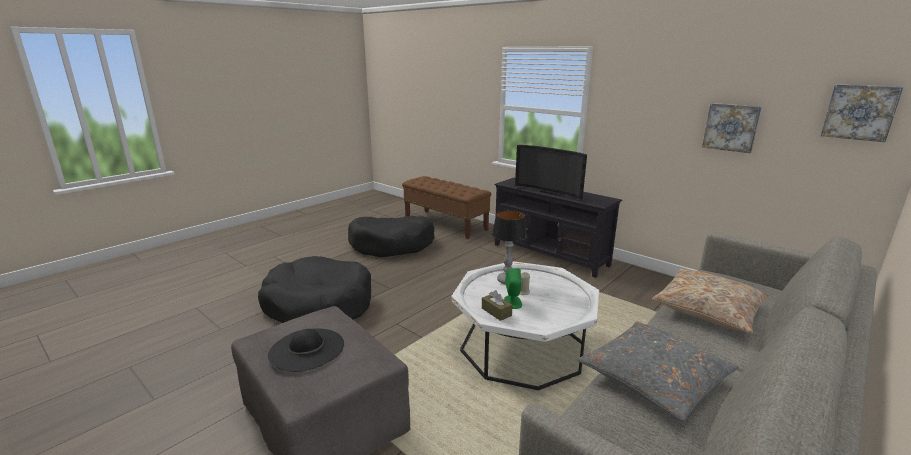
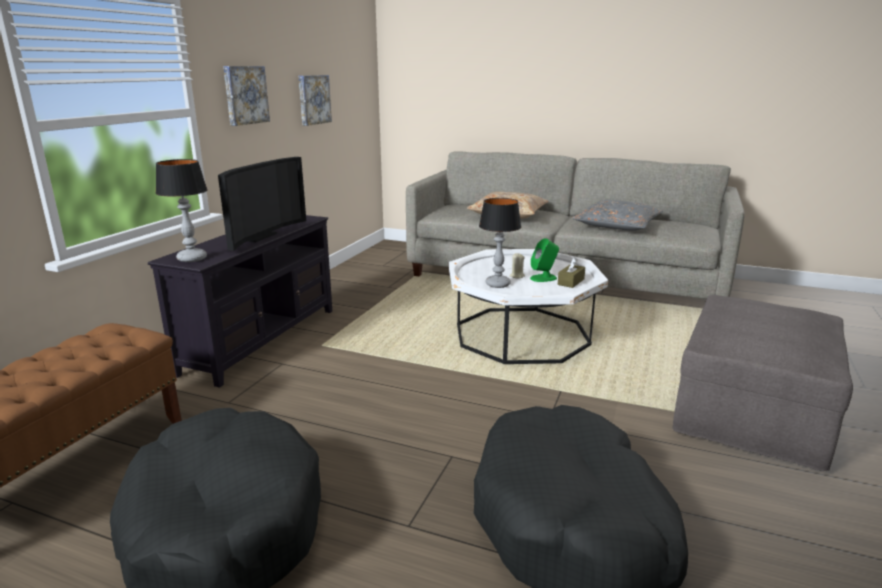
camera: 110 degrees left, 0 degrees up
(306, 349) = (782, 323): black hat -> none
(514, 182) = (192, 258): none -> table lamp
(860, 112) = (360, 73): picture -> picture (245, 95)

